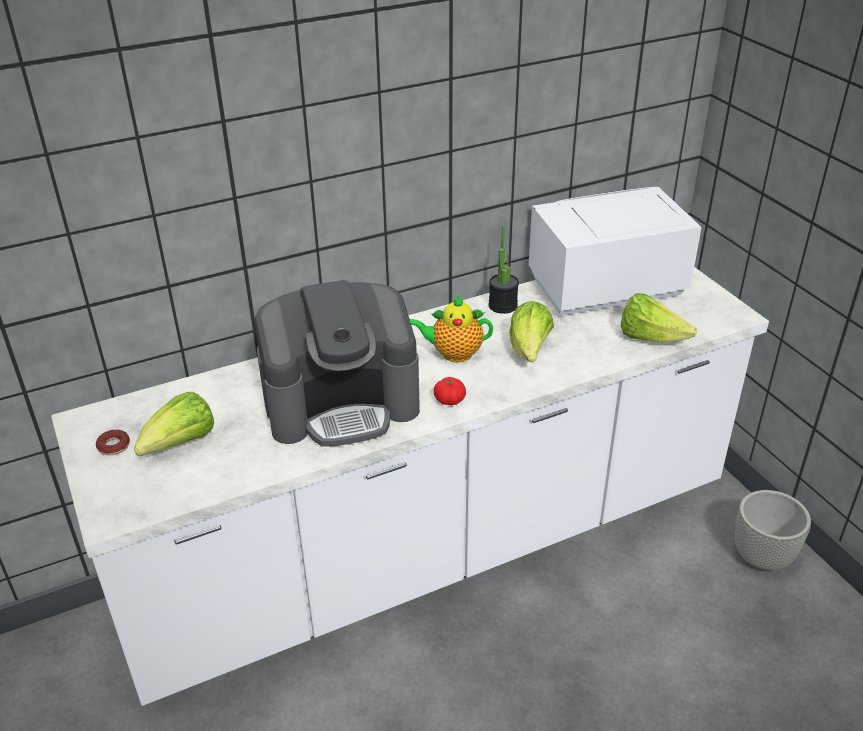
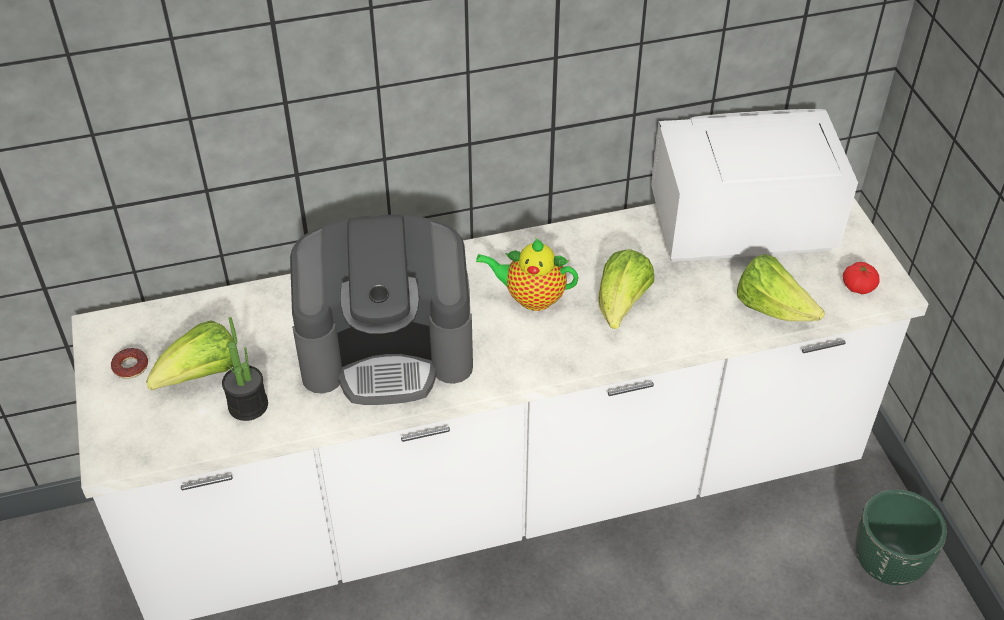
camera: 10 degrees right, 10 degrees up
(449, 400) = (510, 361): tomato -> tomato (858, 287)
(503, 305) = (608, 236): potted plant -> potted plant (248, 405)
(763, 557) = (887, 564): grey planter -> green planter

